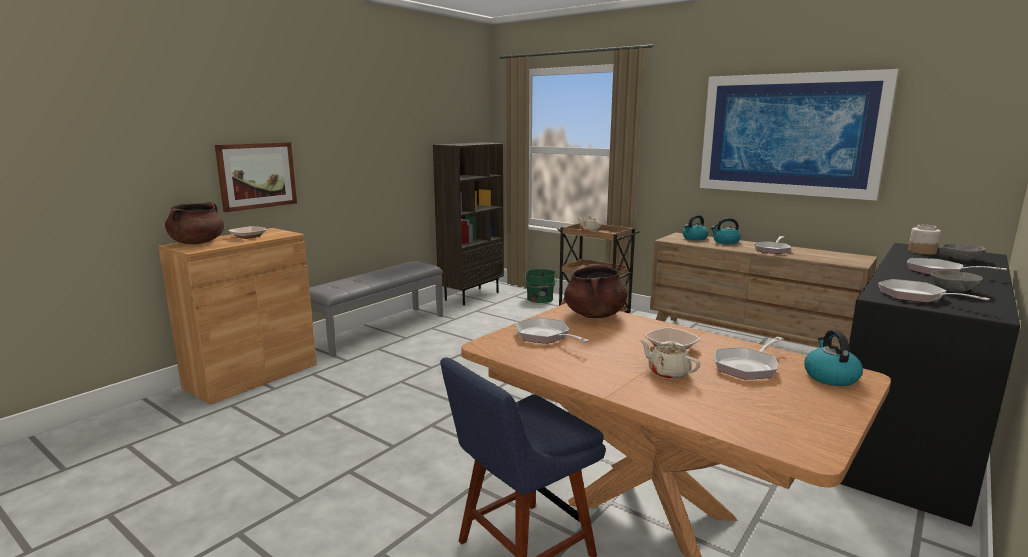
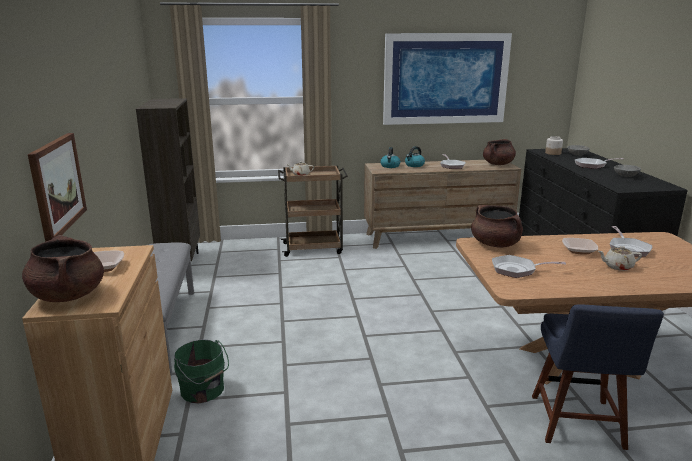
camera: 45 degrees left, 5 degrees up
(540, 299) = (247, 248): green bucket -> green bucket (203, 391)
(830, 377) = (659, 241): kettle -> none
(846, 259) = (498, 164): none -> brown cooking pot
(916, 296) = (628, 184): frying pan -> none

